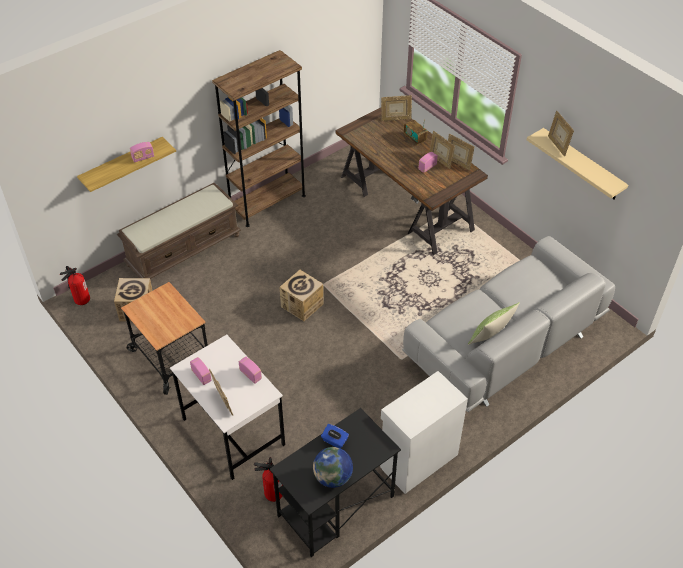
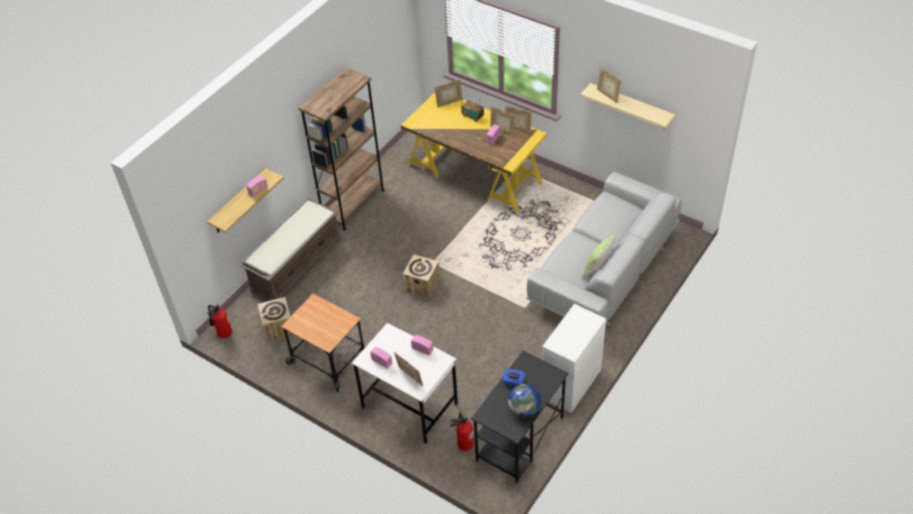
camera: 15 degrees left, 0 degrees up
(406, 203) = (475, 174): brown desk -> yellow desk

